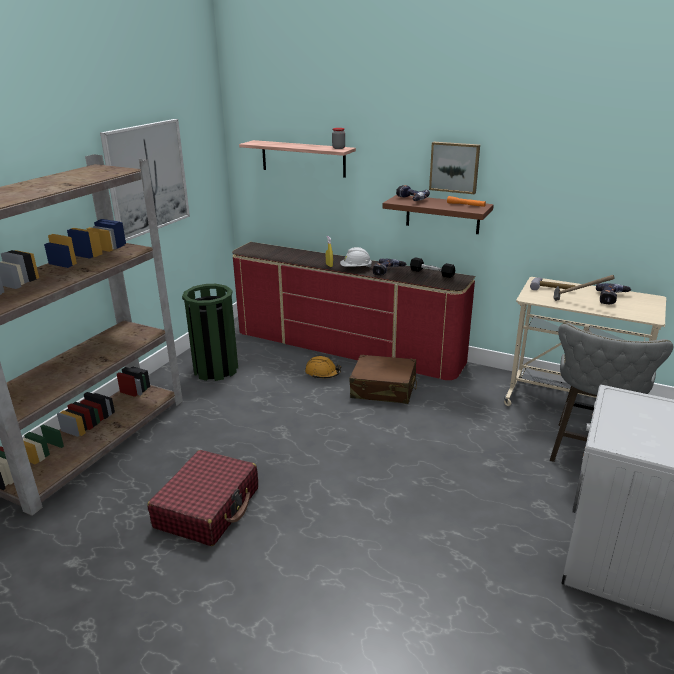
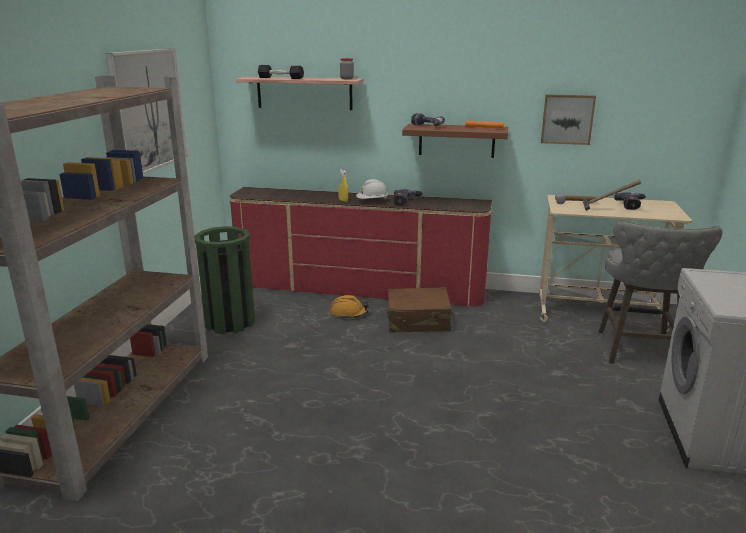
camera: 15 degrees left, 5 degrees down
(208, 507) = (293, 457): red suitcase -> none
(431, 273) = (449, 200): black dumbbell -> black dumbbell (280, 78)
(454, 167) = (468, 92): picture -> picture (567, 119)

